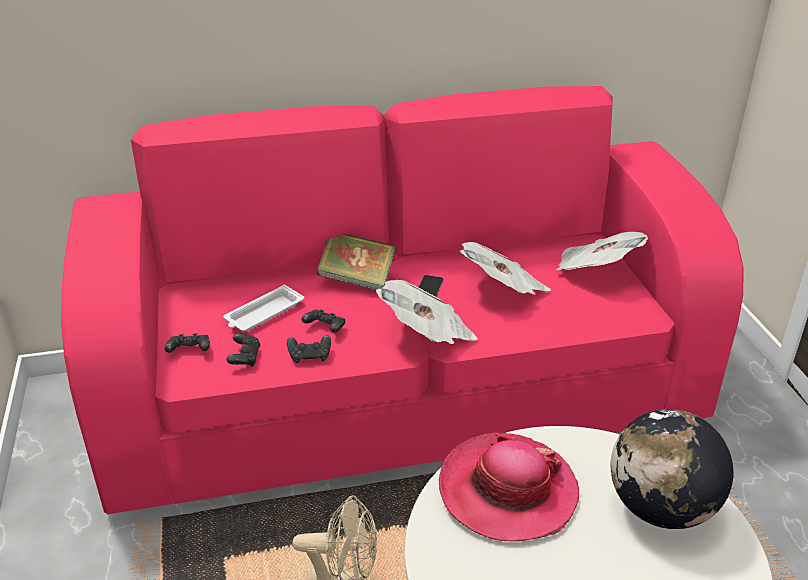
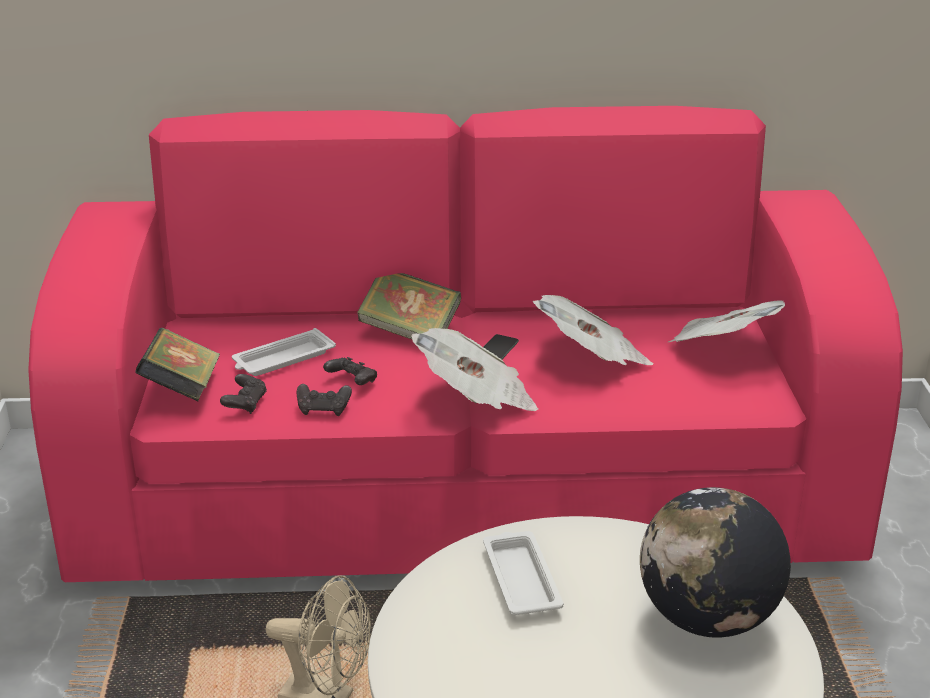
camera: 10 degrees right, 5 degrees down
(189, 351) = (182, 391): black game controller -> book
(507, 490) = (520, 578): hat -> white tray

